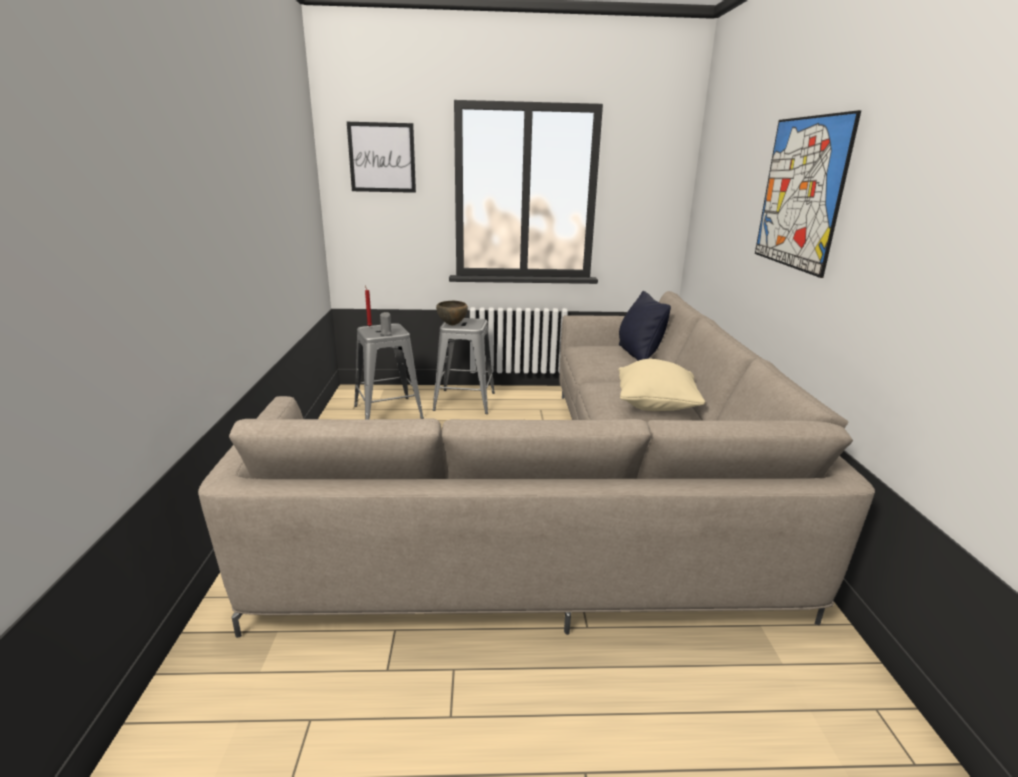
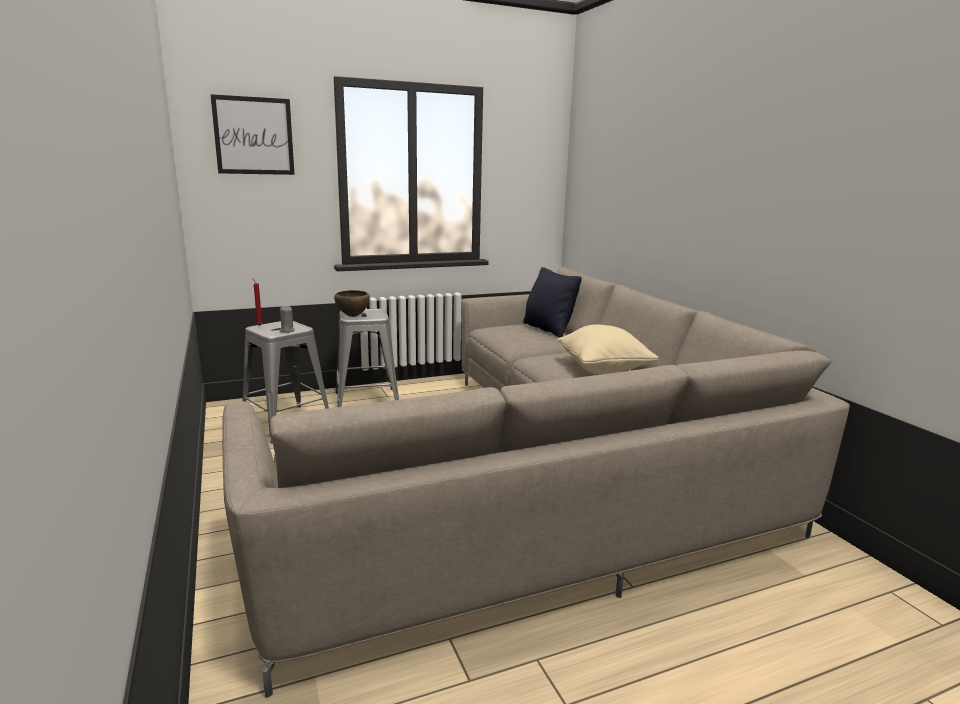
camera: 20 degrees left, 5 degrees down
(800, 193) = (710, 163): picture -> none

